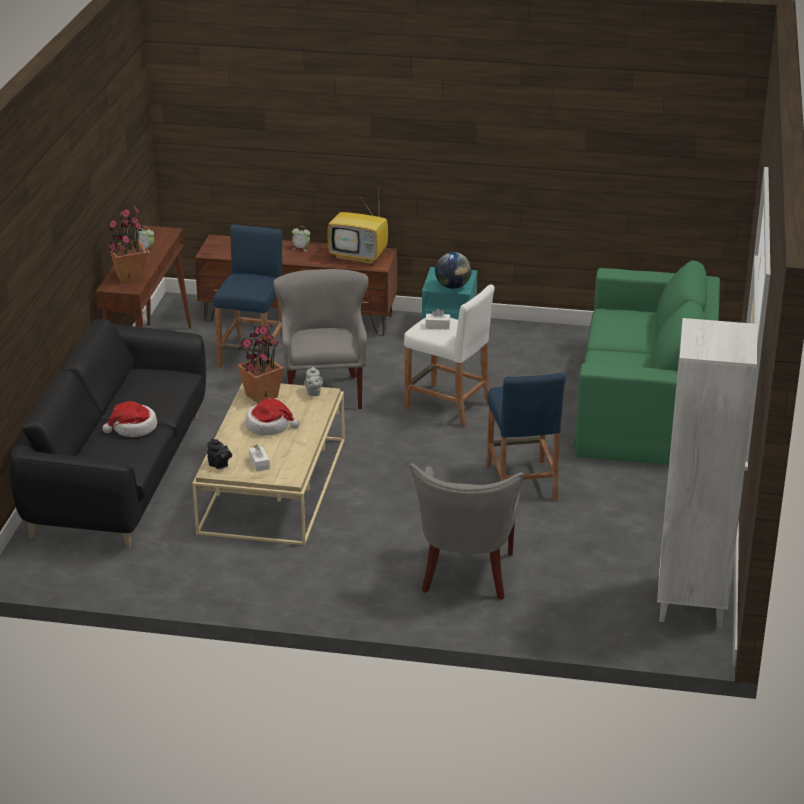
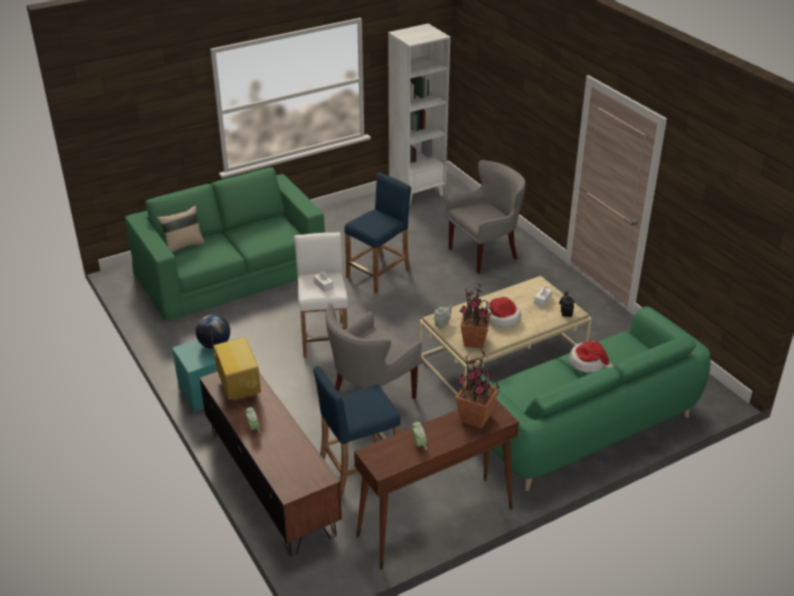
camera: 130 degrees left, 5 degrees up
(118, 474) = (583, 426): black sofa -> green sofa
(653, 320) = (183, 245): none -> beige pillow

